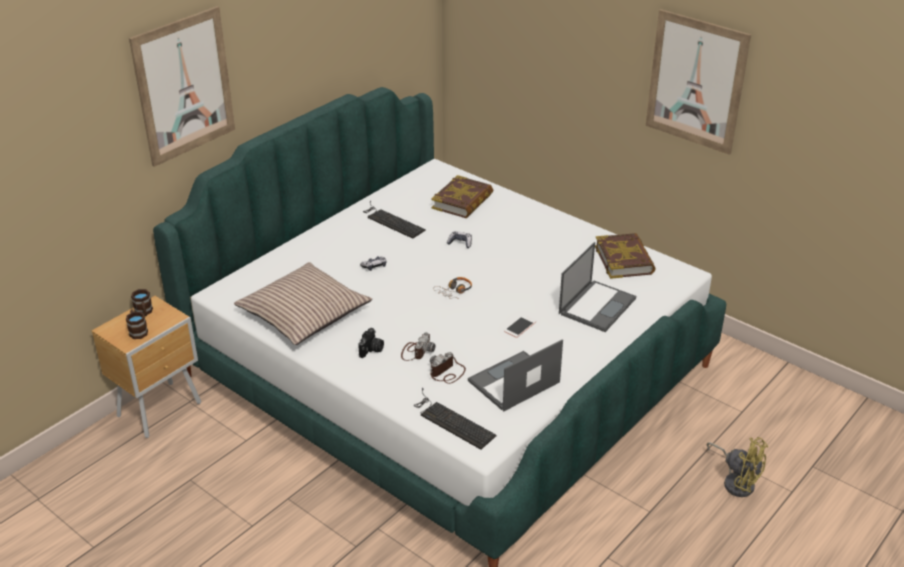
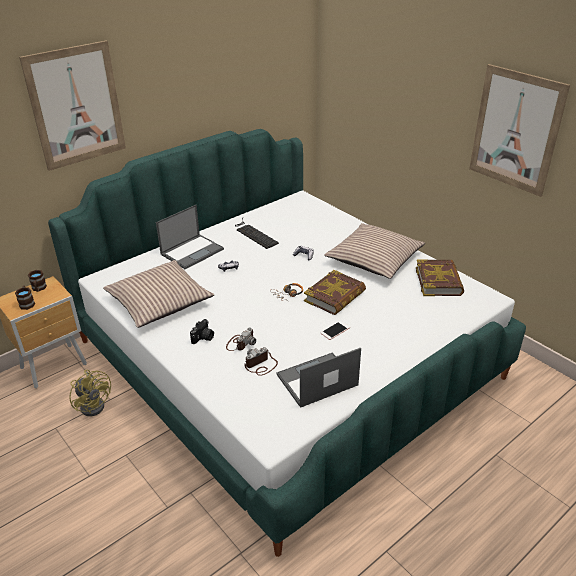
camera: 10 degrees right, 0 degrees up
(451, 420) = (251, 410): keyboard -> none
(462, 201) = (315, 224): book -> book (335, 296)
(544, 240) = (374, 259): none -> pillow
(597, 305) = (407, 318): laptop -> laptop (192, 251)
(736, 481) = (518, 490): yellow fan -> yellow fan (94, 404)

